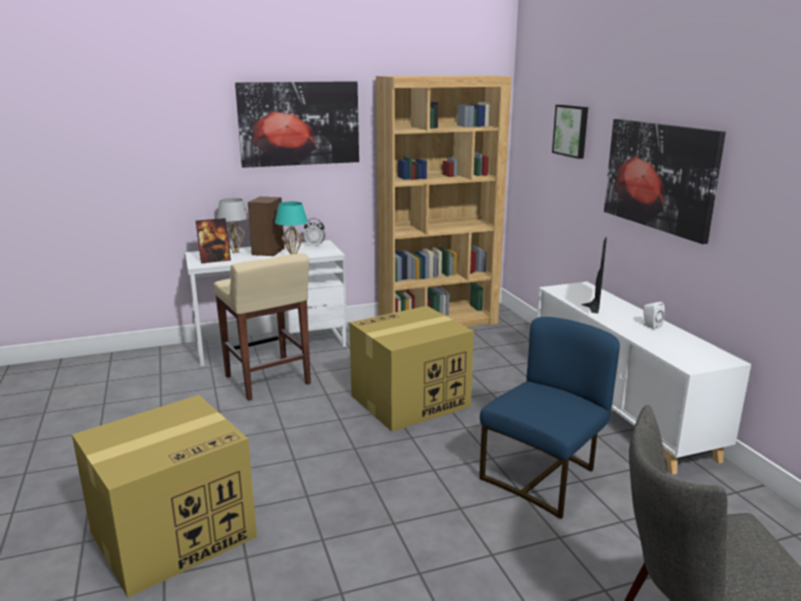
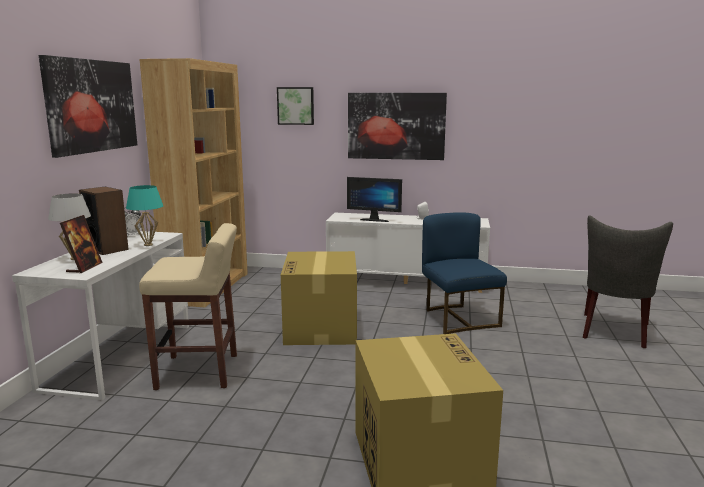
camera: 60 degrees left, 5 degrees down
(590, 305) = (375, 219): monitor -> monitor turned 150 degrees clockwise

